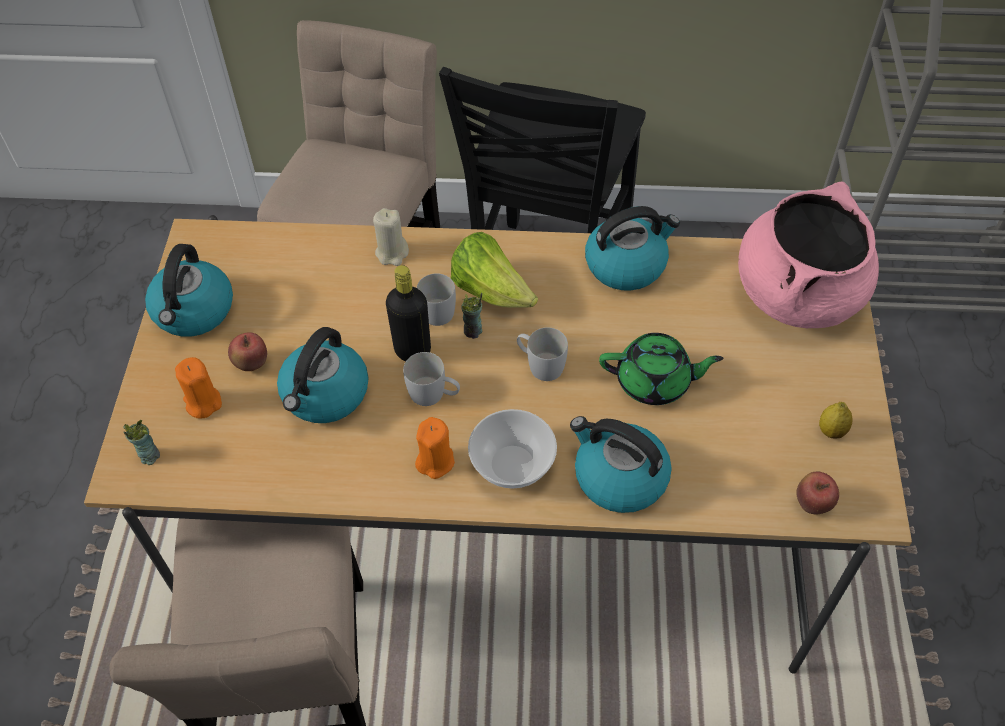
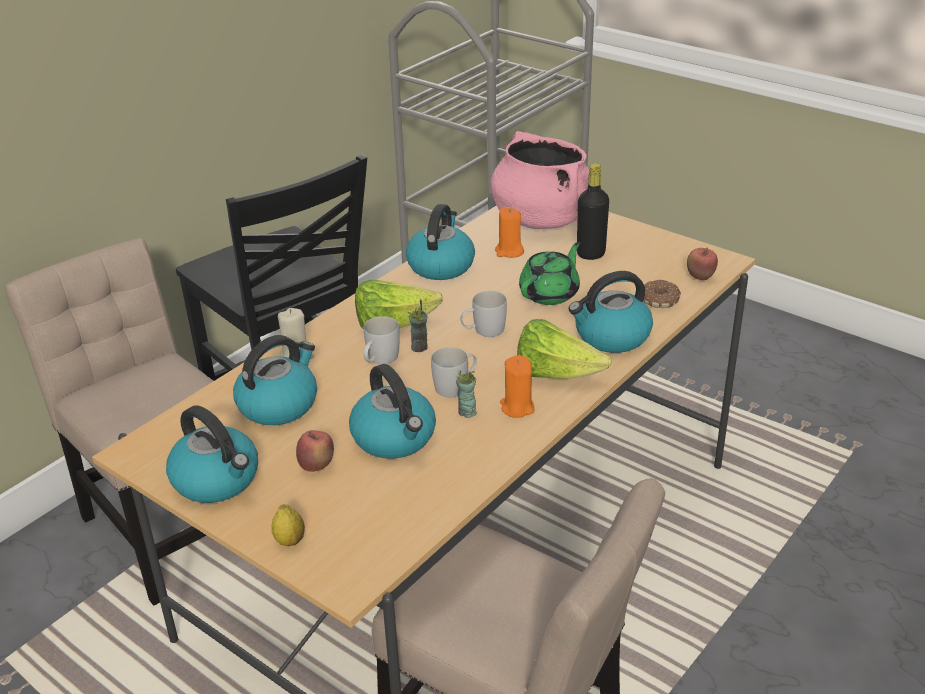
camera: 55 degrees left, 20 degrees down
(149, 456) = (345, 560): cup -> cup (467, 412)
(203, 402) = (324, 508): orange candle -> orange candle (509, 251)
(315, 286) = (278, 404): none -> kettle
(412, 350) = (403, 380): black bottle -> black bottle (591, 254)
(513, 464) = (556, 374): bowl -> lettuce
(729, 485) = (658, 299): none -> donut
(831, 431) = (654, 250): lemon -> lemon (290, 541)

